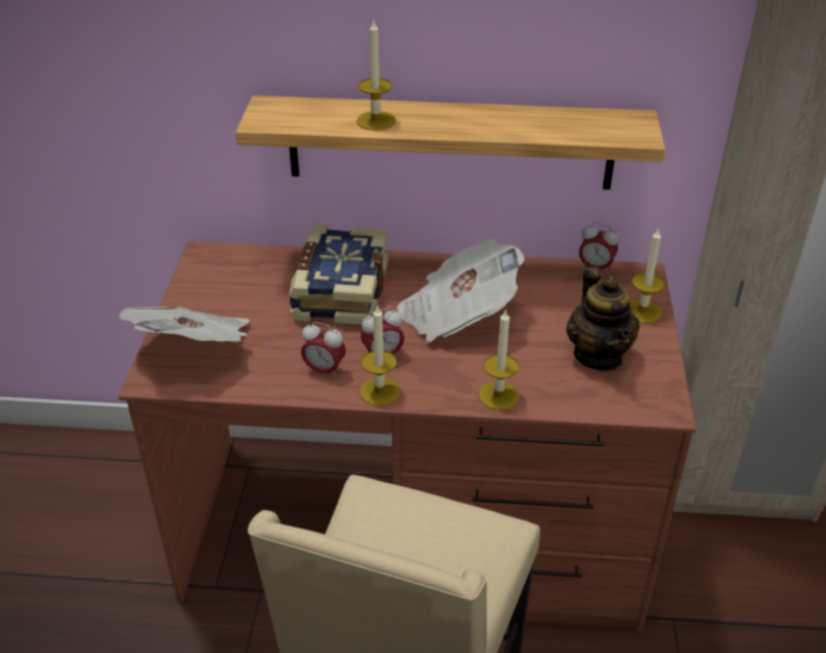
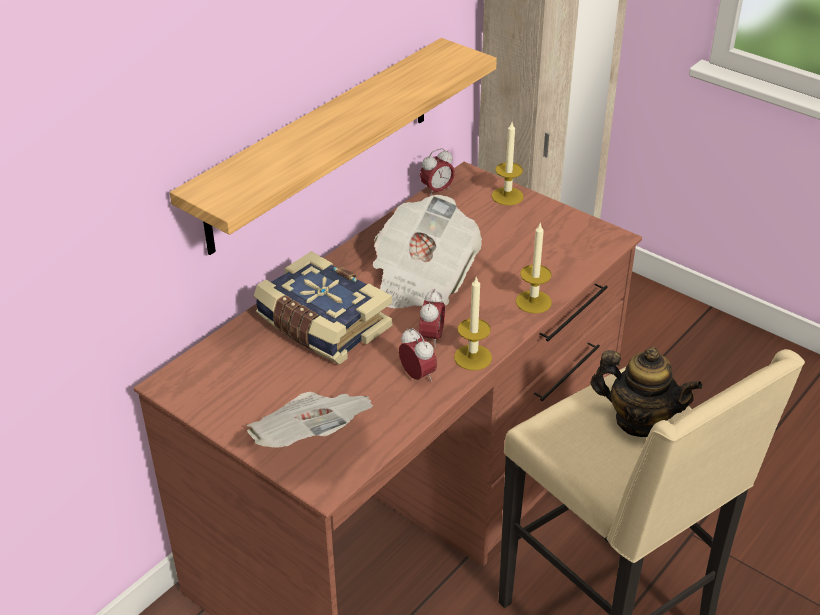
camera: 55 degrees left, 0 degrees up
(324, 370) = (417, 376): alarm clock -> alarm clock turned 90 degrees counterclockwise
(376, 121) = (304, 149): candle -> none
(598, 355) = (534, 238): teapot -> teapot (639, 421)

